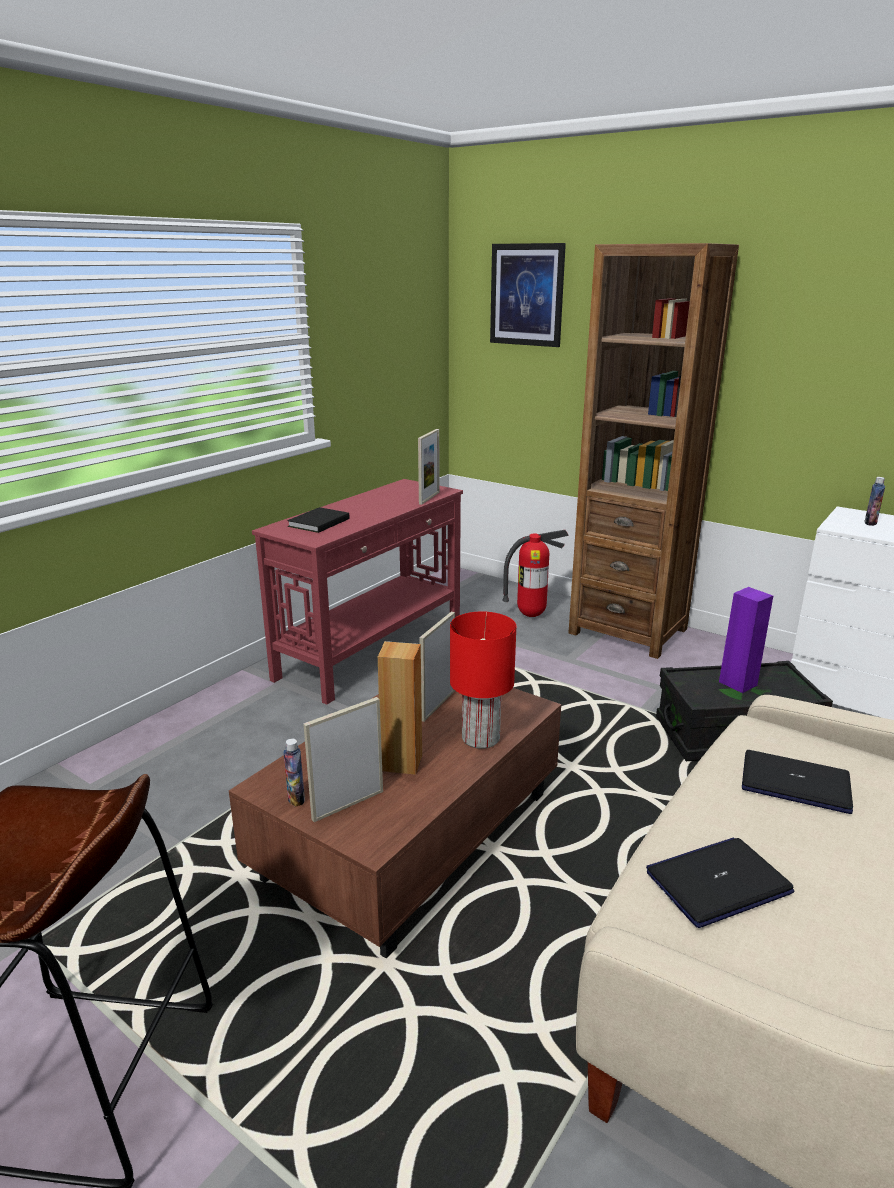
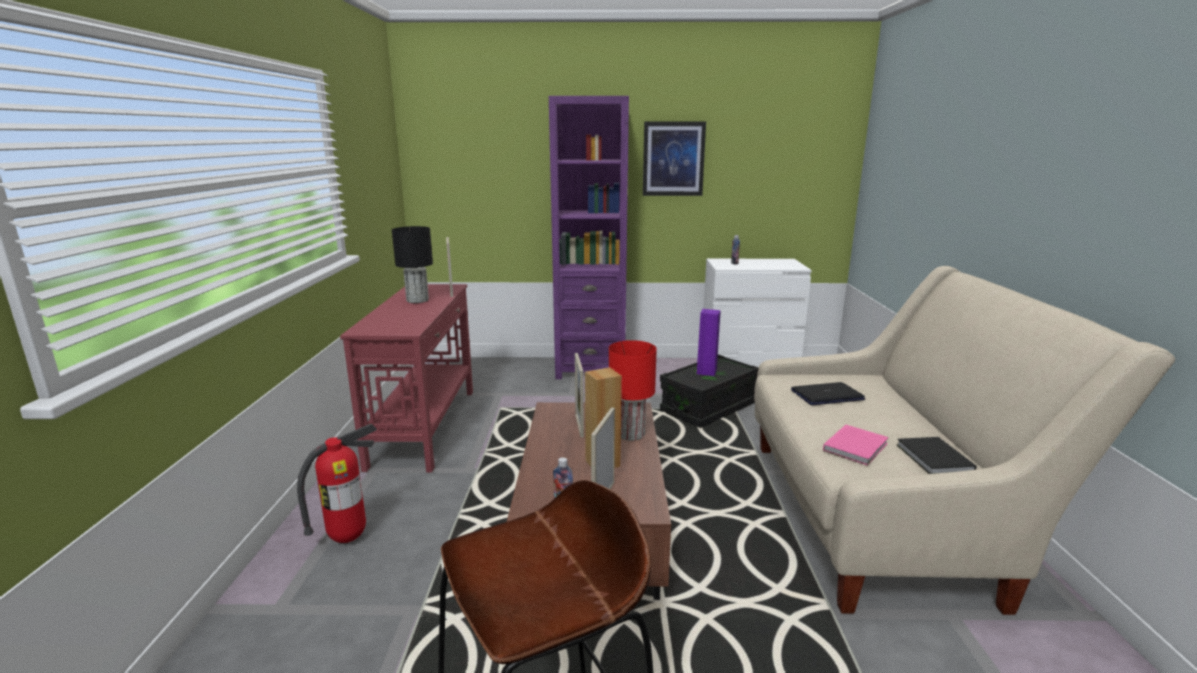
camera: 35 degrees left, 5 degrees down
(317, 523) = (390, 321): black book -> black book (934, 459)
(381, 502) = (418, 300): none -> black table lamp
(527, 295) = (470, 135): picture -> picture (673, 159)
(531, 615) = (518, 374): fire extinguisher -> fire extinguisher (348, 538)
(628, 631) = (590, 368): brown bookcase -> purple bookcase
(718, 882) = (857, 446): laptop -> pink book

